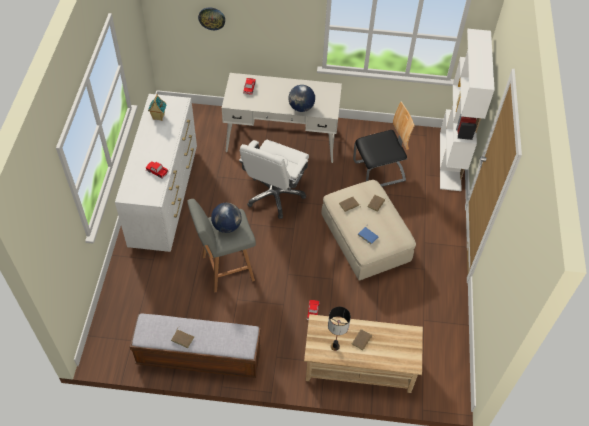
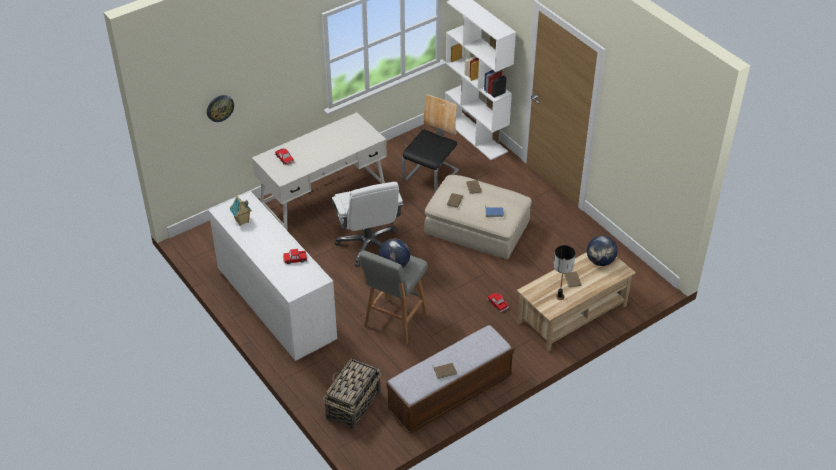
camera: 40 degrees left, 10 degrees down
(129, 310) = (353, 405): none -> basket
(301, 107) = (346, 148): globe -> globe (600, 261)

